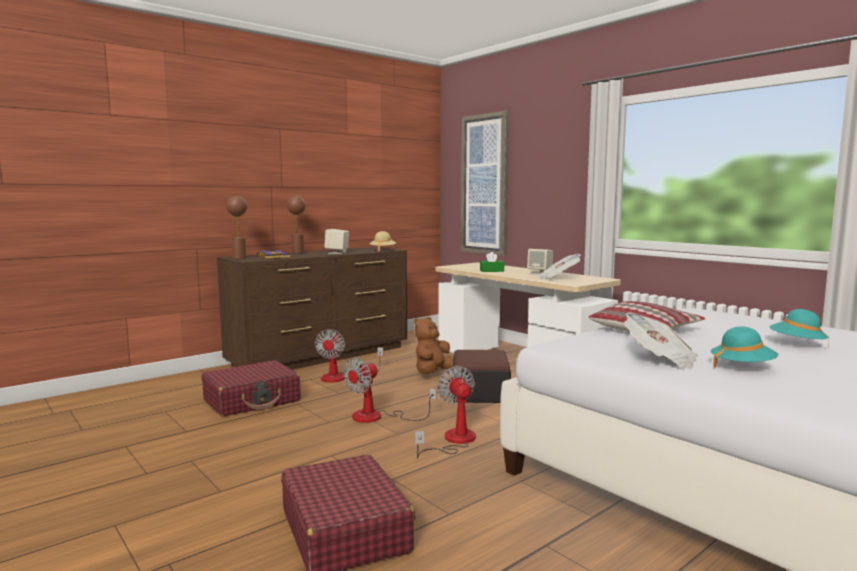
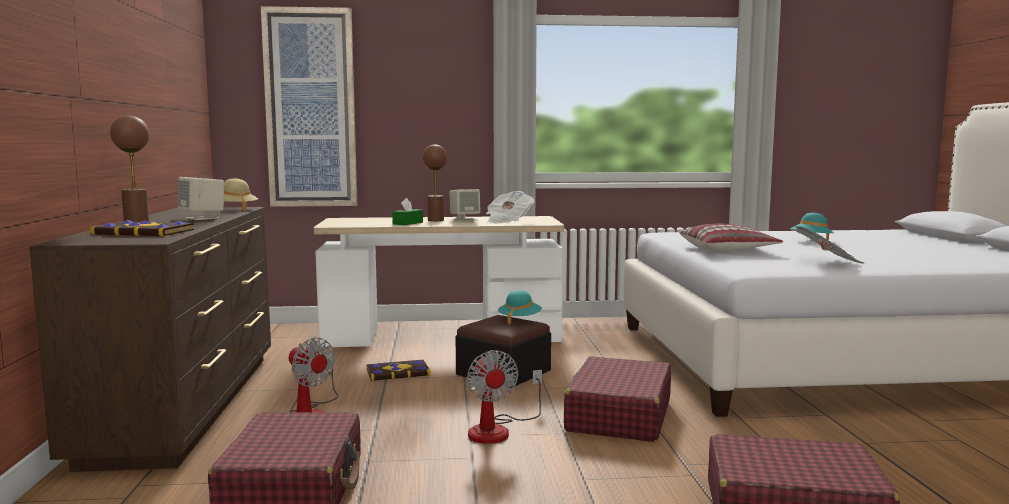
camera: 55 degrees left, 0 degrees up
(239, 258) = (104, 241): brown table lamp -> brown table lamp (436, 220)
(433, 373) = (398, 372): brown plush toy -> book
(453, 441) = (618, 416): fan -> red suitcase
(742, 367) = (863, 257): turquoise hat -> turquoise hat (519, 320)

